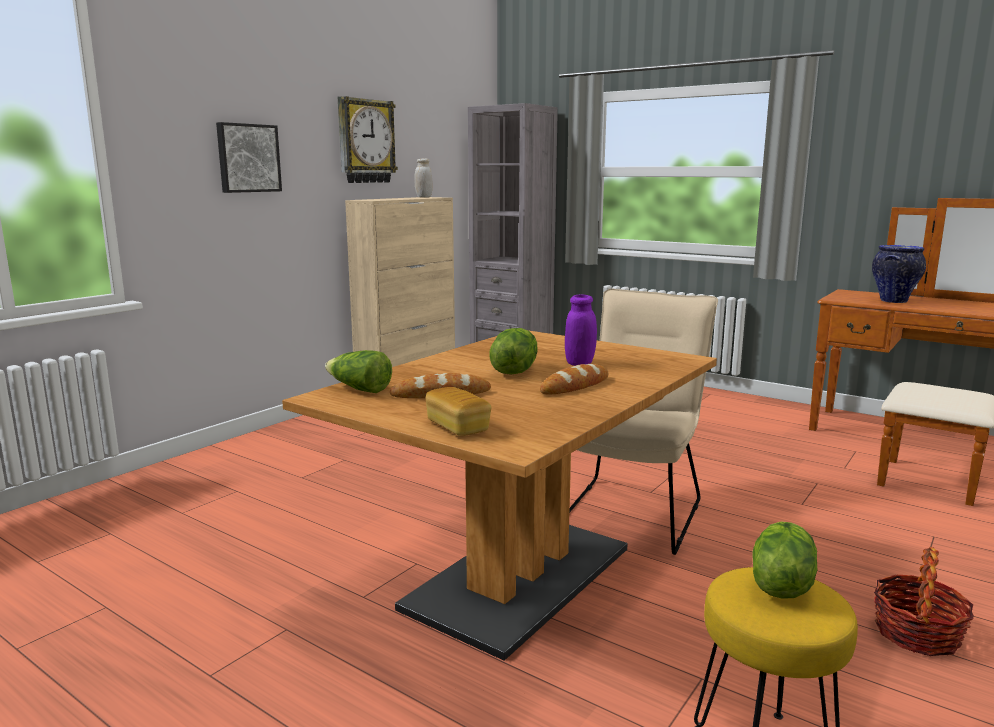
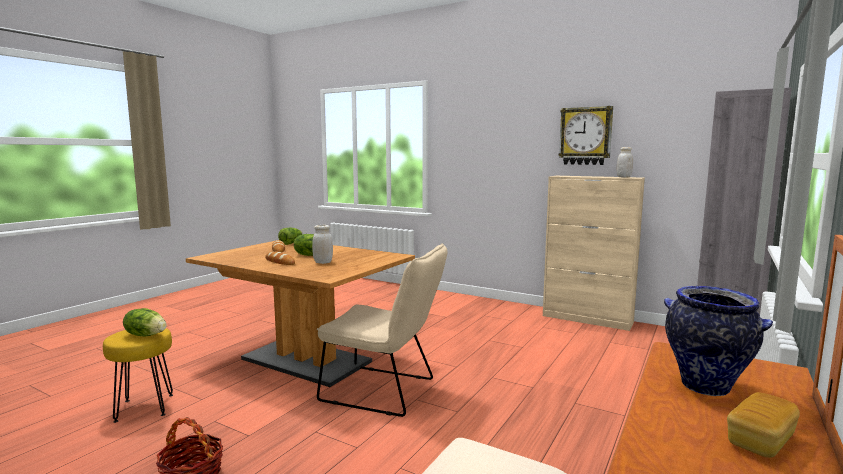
camera: 85 degrees right, 5 degrees down
(248, 158) = (493, 149): picture -> none
(457, 427) = (233, 252): bread -> bread (760, 440)
(580, 363) = (323, 262): purple jar -> white jar

